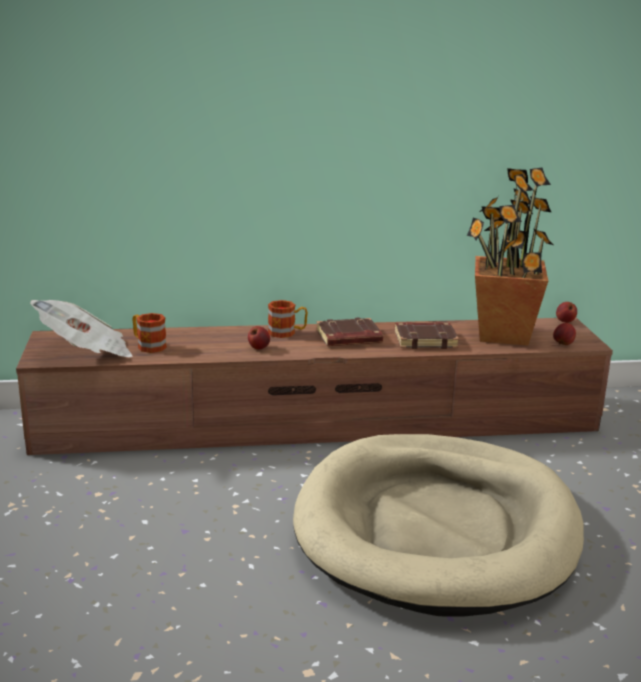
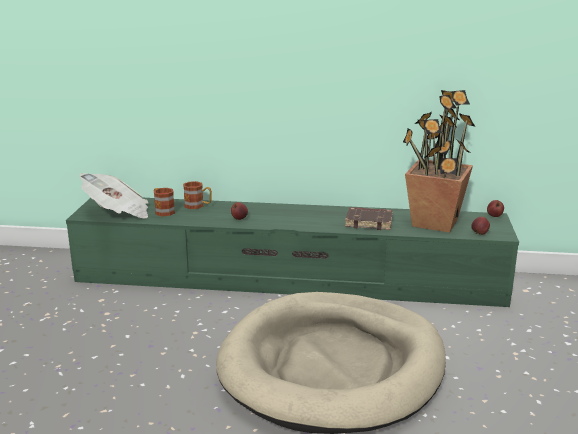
camera: 15 degrees right, 0 degrees up
(287, 333) = (268, 209): mug -> mug (198, 206)
(318, 421) = (289, 278): brown tv stand -> green tv stand
(348, 338) = (310, 216): brown book -> none

